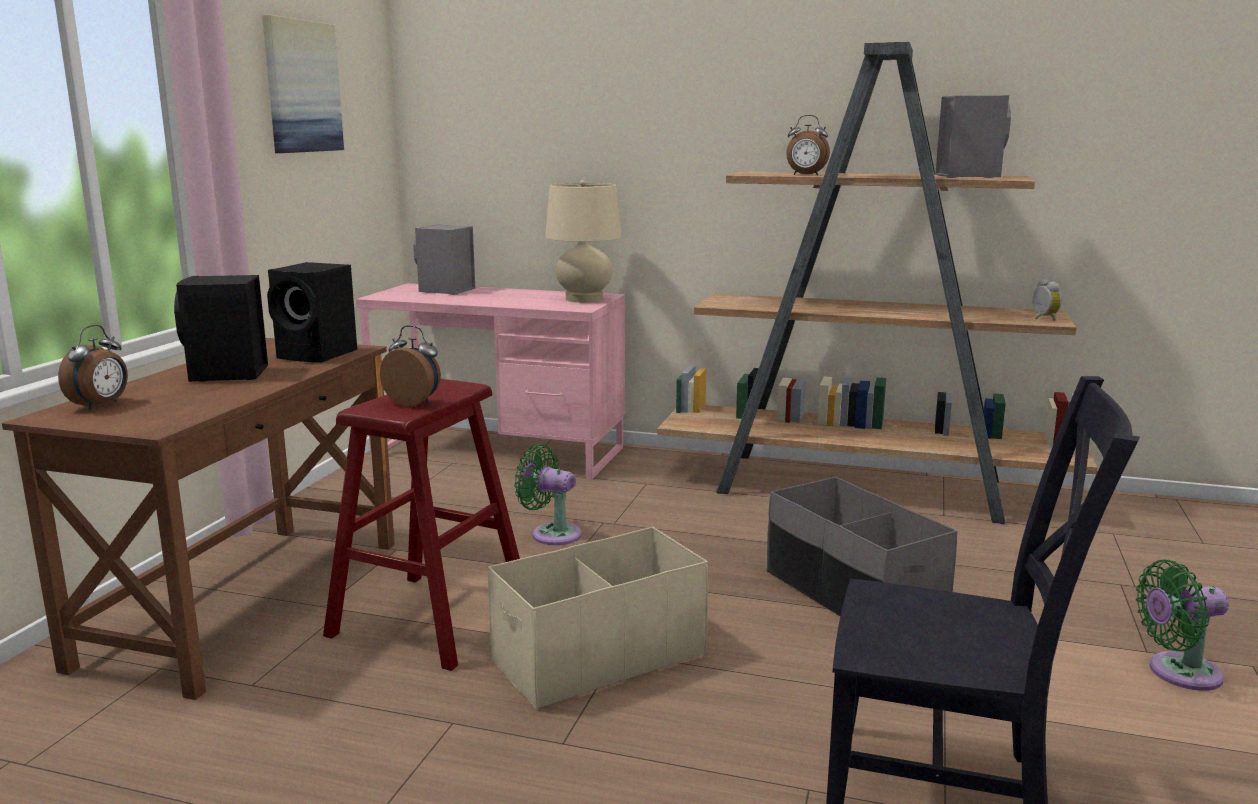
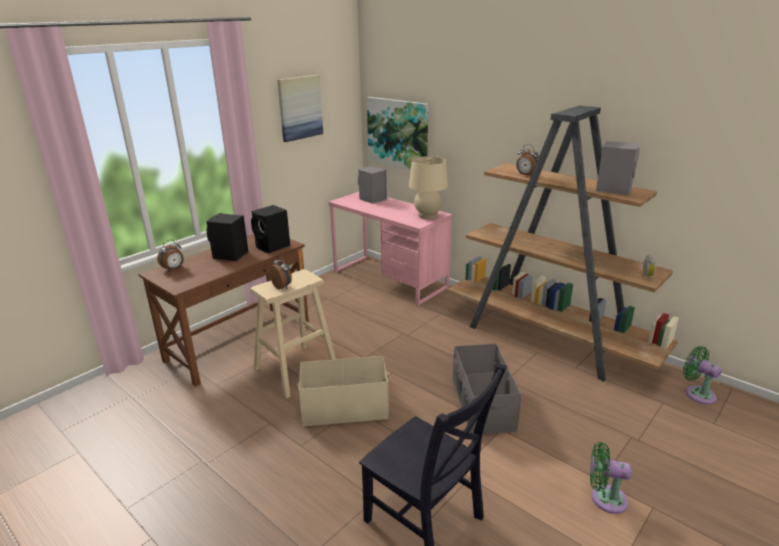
camera: 25 degrees right, 10 degrees up
(430, 620) = (296, 370): red stool -> beige stool
(489, 154) = (398, 133): none -> picture
(551, 534) = (376, 335): green fan -> green fan (697, 393)

